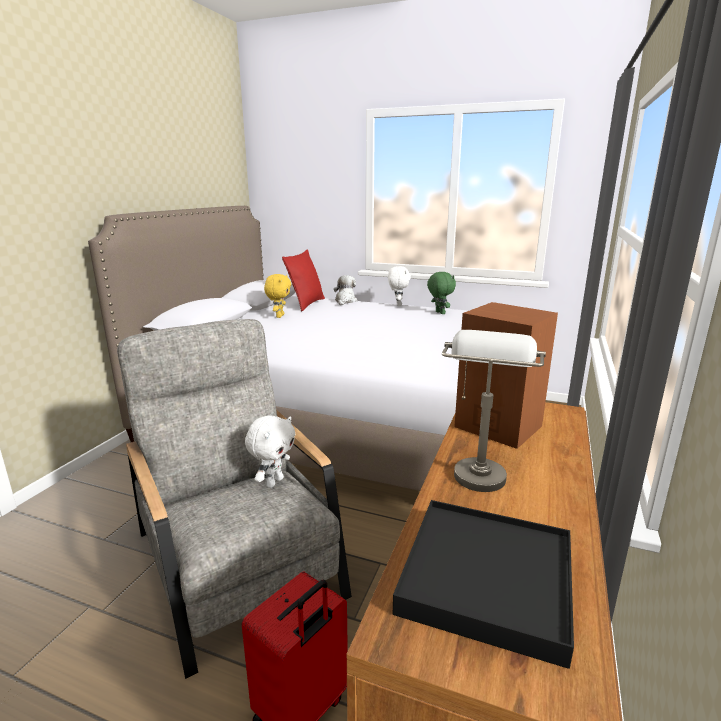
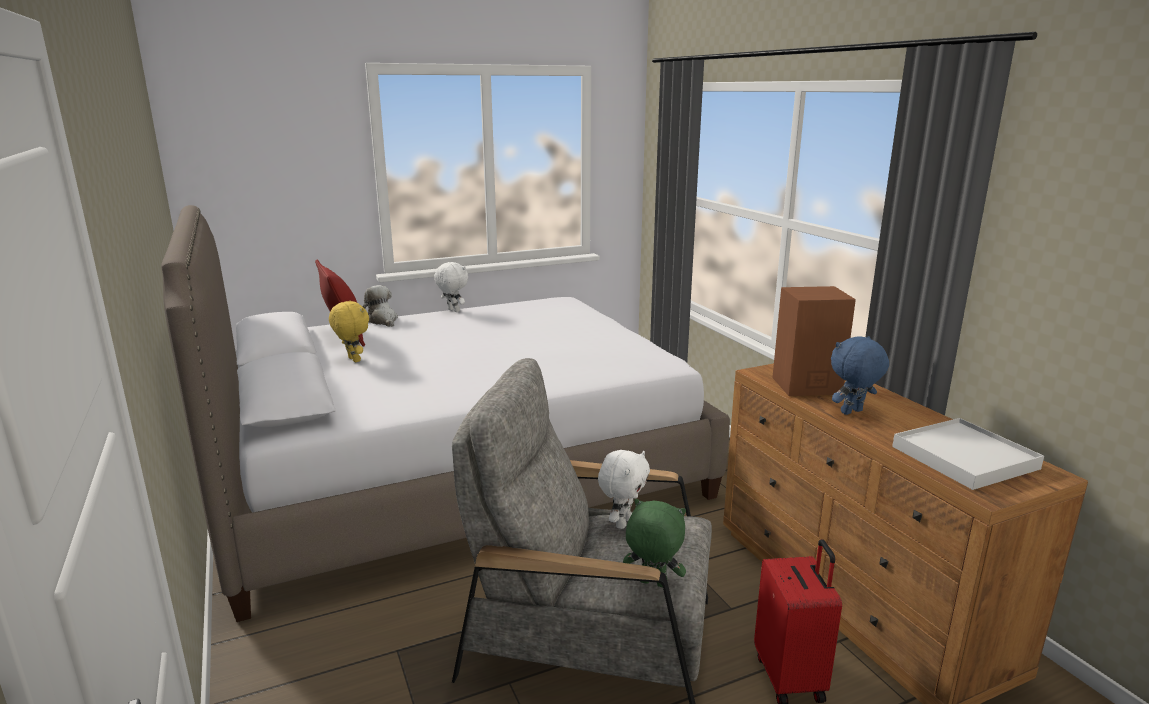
camera: 45 degrees left, 0 degrees up
(273, 482) = (622, 522): white plush toy -> white plush toy turned 45 degrees clockwise
(439, 313) = (516, 309): green plush toy -> green plush toy (652, 584)
(479, 467) = (852, 412): grey table lamp -> blue plush toy
(486, 578) = (963, 457): black tray -> white tray

